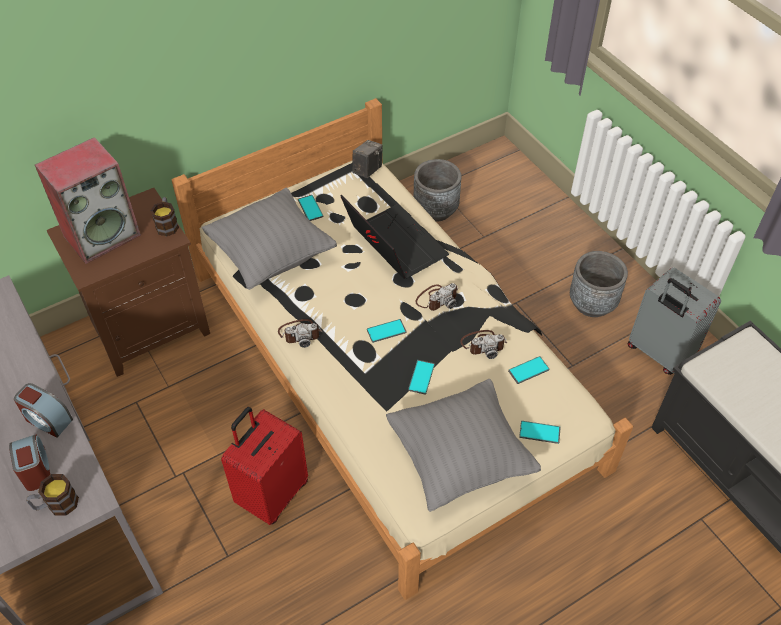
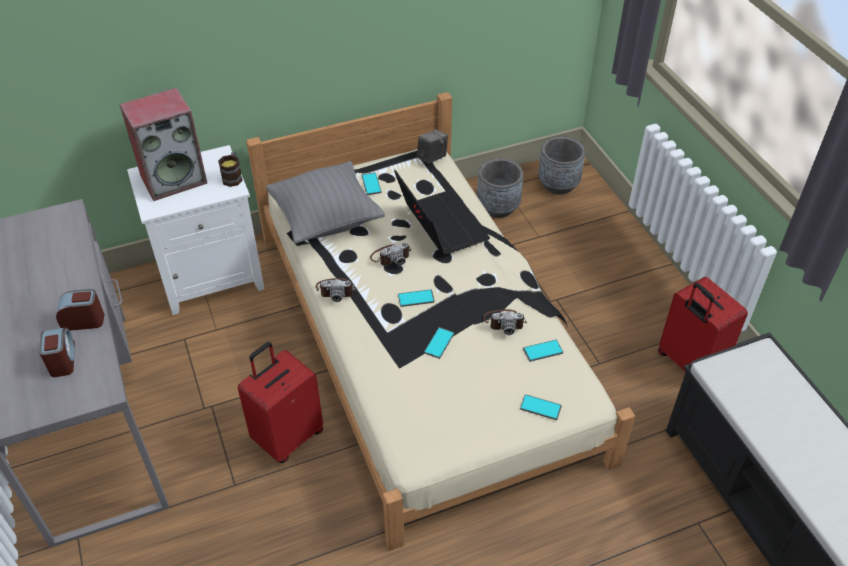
camera: 10 degrees right, 5 degrees down
(47, 419) = (83, 321): alarm clock -> alarm clock turned 135 degrees clockwise
(56, 505) = (72, 392): mug -> none
(150, 326) = (212, 276): brown nightstand -> white nightstand
(437, 299) = (470, 276): camera -> camera (390, 256)
(459, 458) = (458, 419): grey pillow -> none
(592, 303) = (631, 309): grey planter -> grey planter (558, 185)
(658, 352) = (688, 363): grey suitcase -> red suitcase

